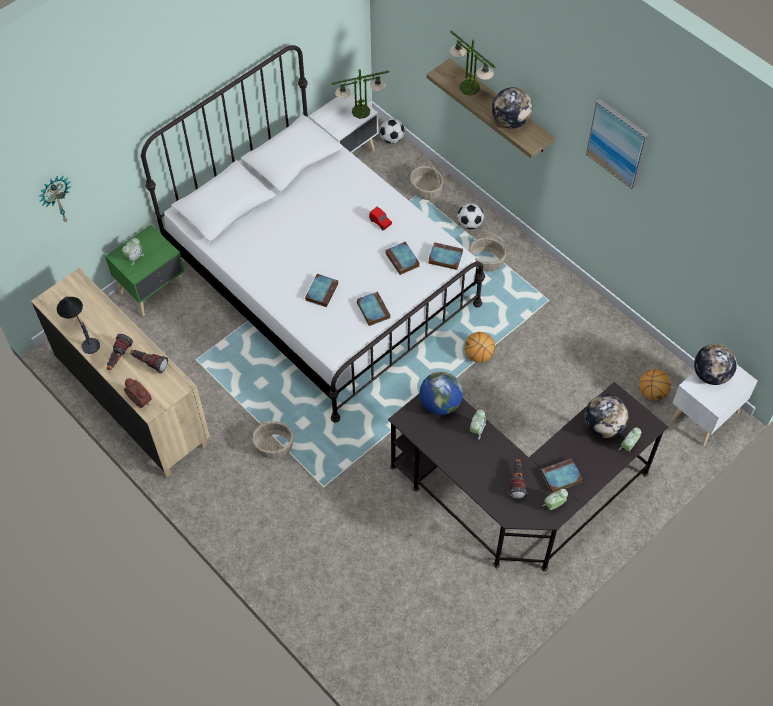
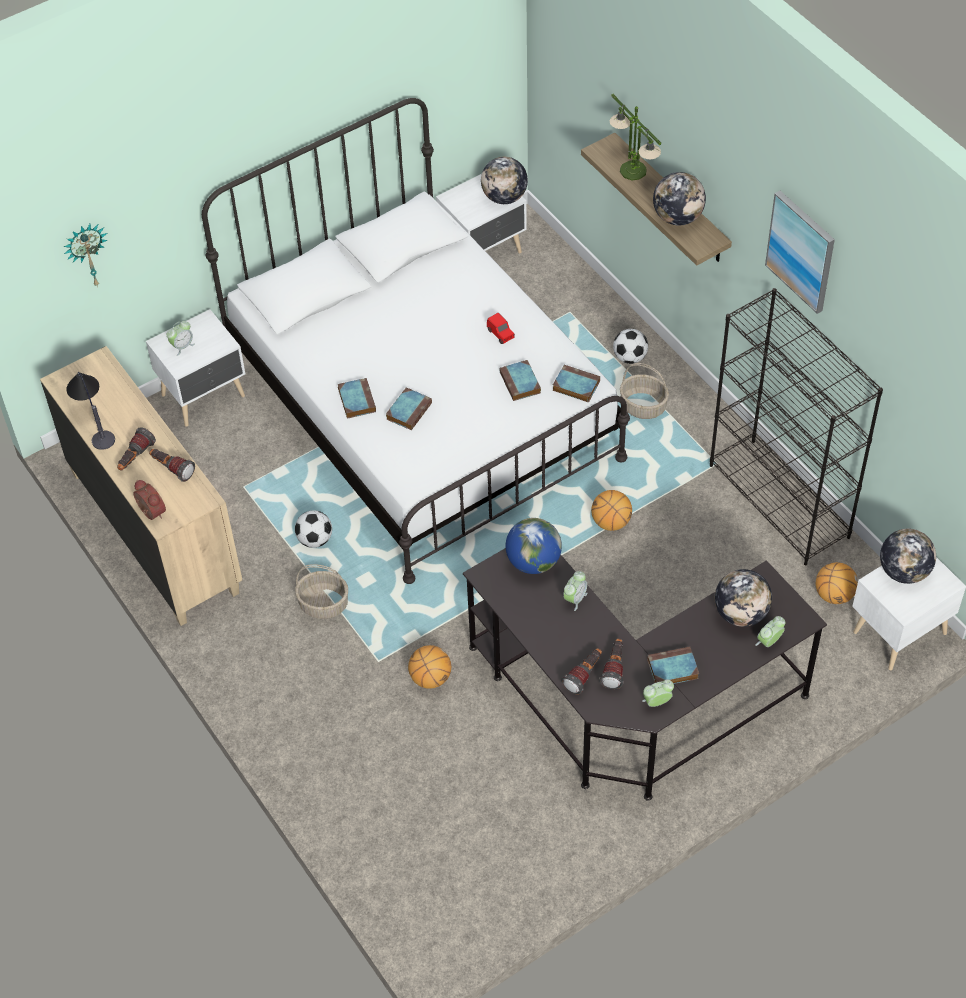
camera: 10 degrees right, 5 degrees down
(153, 290) = (205, 396): green nightstand -> white nightstand
(361, 111) = (504, 197): table lamp -> globe
(365, 495) = (430, 678): none -> basketball
(372, 310) = (470, 440): book -> book (356, 400)
(392, 139) = (547, 241): football -> football (315, 539)
(426, 190) = (581, 309): basket -> none
(495, 490) = (584, 675): none -> flashlight
(600, 324) = (780, 501): none -> black bookcase

